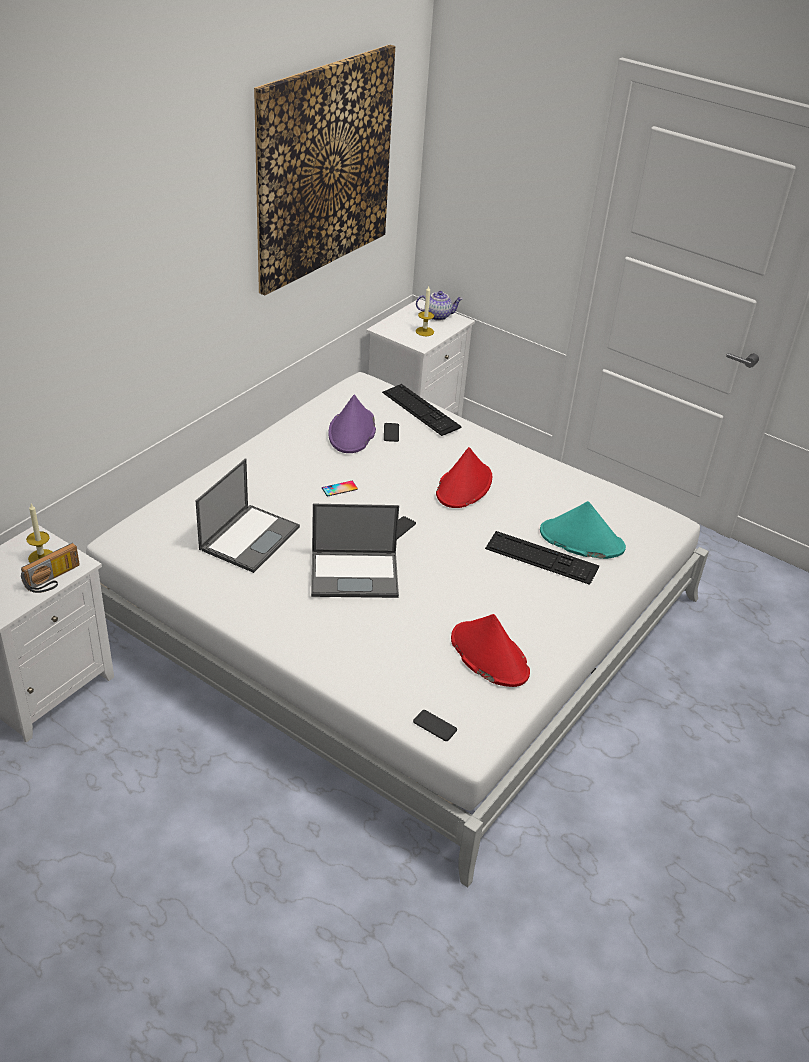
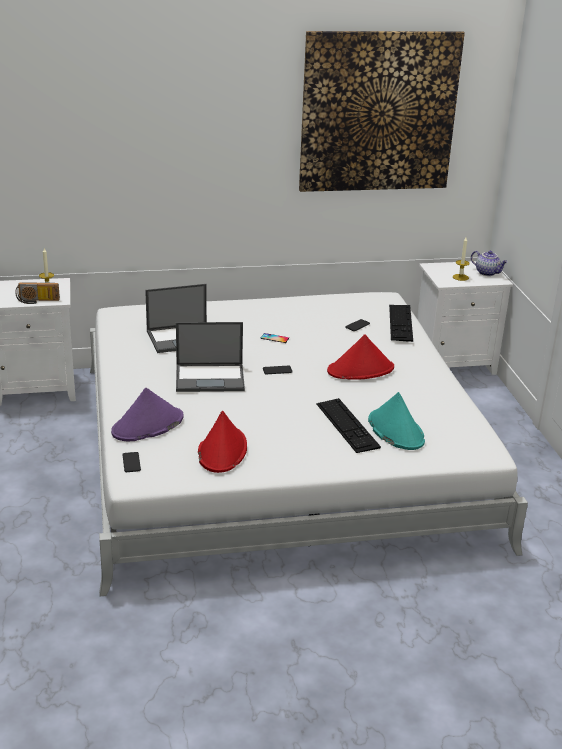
camera: 45 degrees right, 10 degrees down
(352, 431) = (331, 315): purple hat -> purple hat (147, 425)
(355, 574) = (211, 378): laptop -> laptop turned 45 degrees counterclockwise

